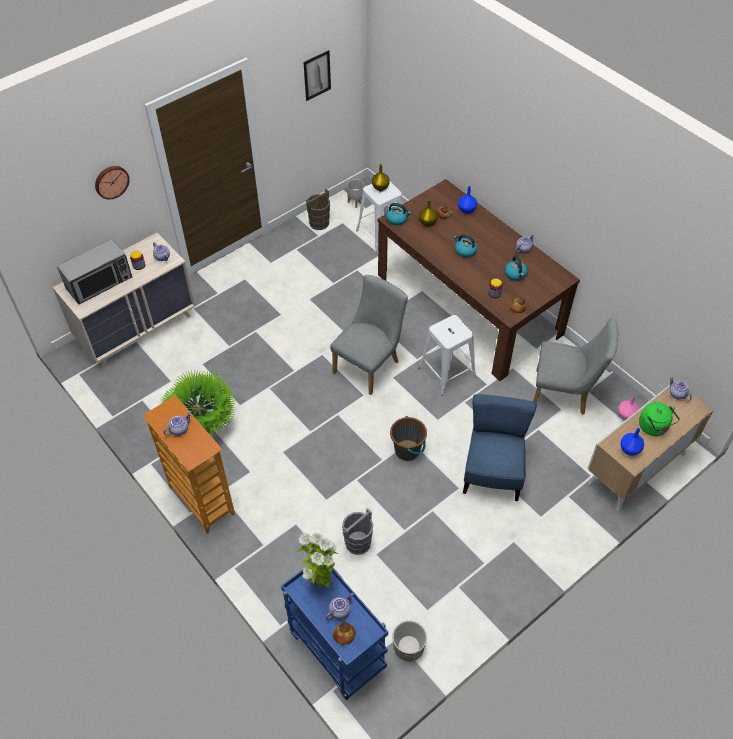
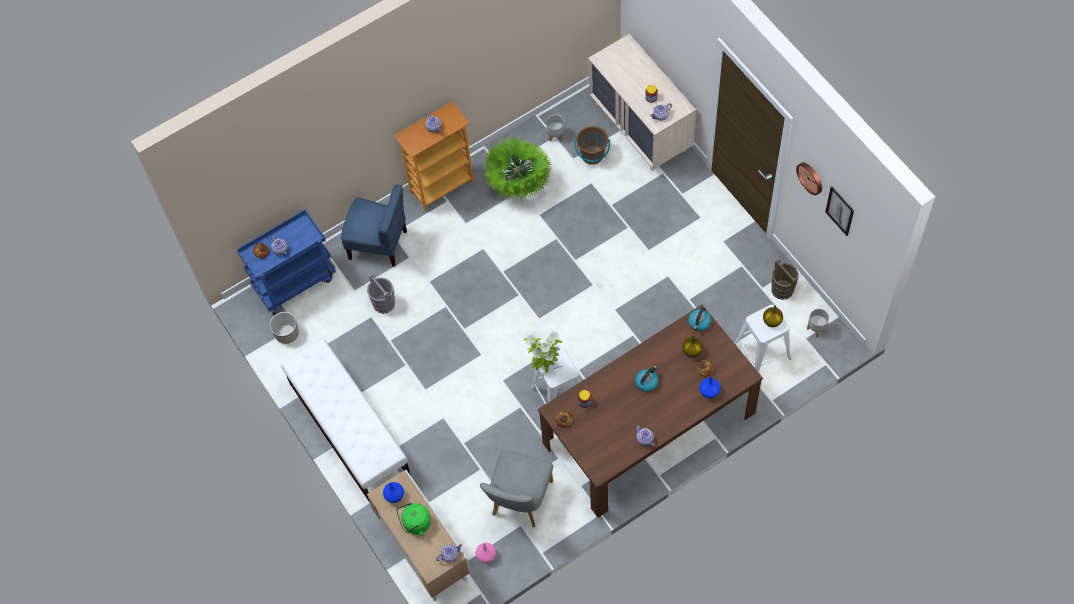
camera: 100 degrees right, 10 degrees up
(99, 283) = (631, 68): microwave -> none
(111, 181) = (683, 40): wall clock -> wall clock (810, 177)
(140, 398) = (556, 135): none -> grey planter
(319, 580) = (307, 237): potted plant -> potted plant (545, 366)
(370, 364) = (575, 326): grey chair -> none
(407, 450) = (471, 350): brown bucket -> brown bucket (592, 155)
(492, 474) = (436, 419): blue chair -> blue chair (378, 244)
(515, 274) = (609, 426): kettle -> none
(520, 558) = (349, 429): none -> white bench

